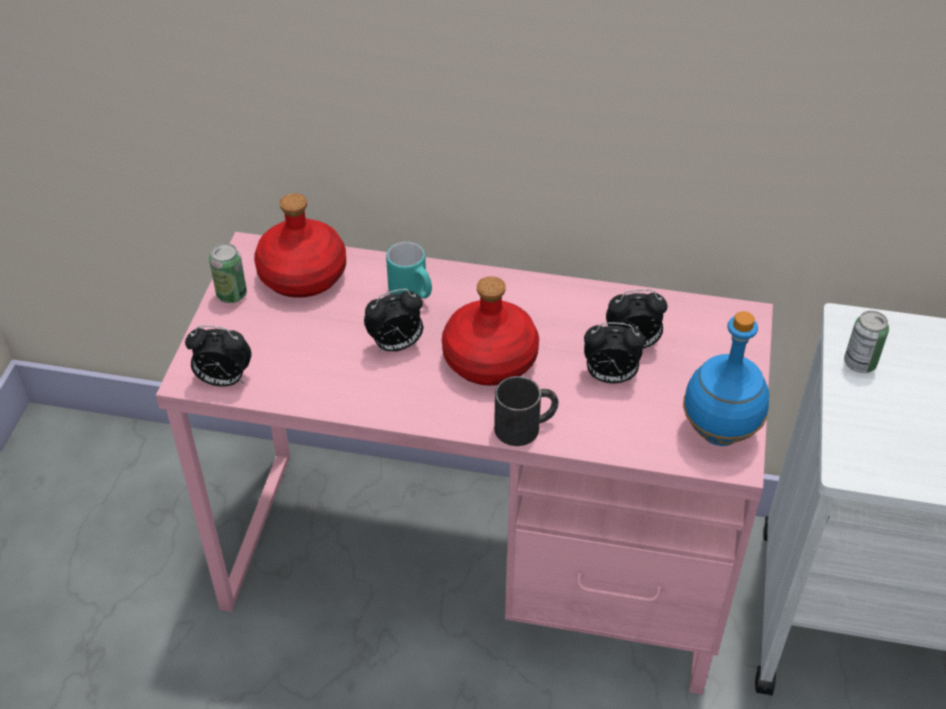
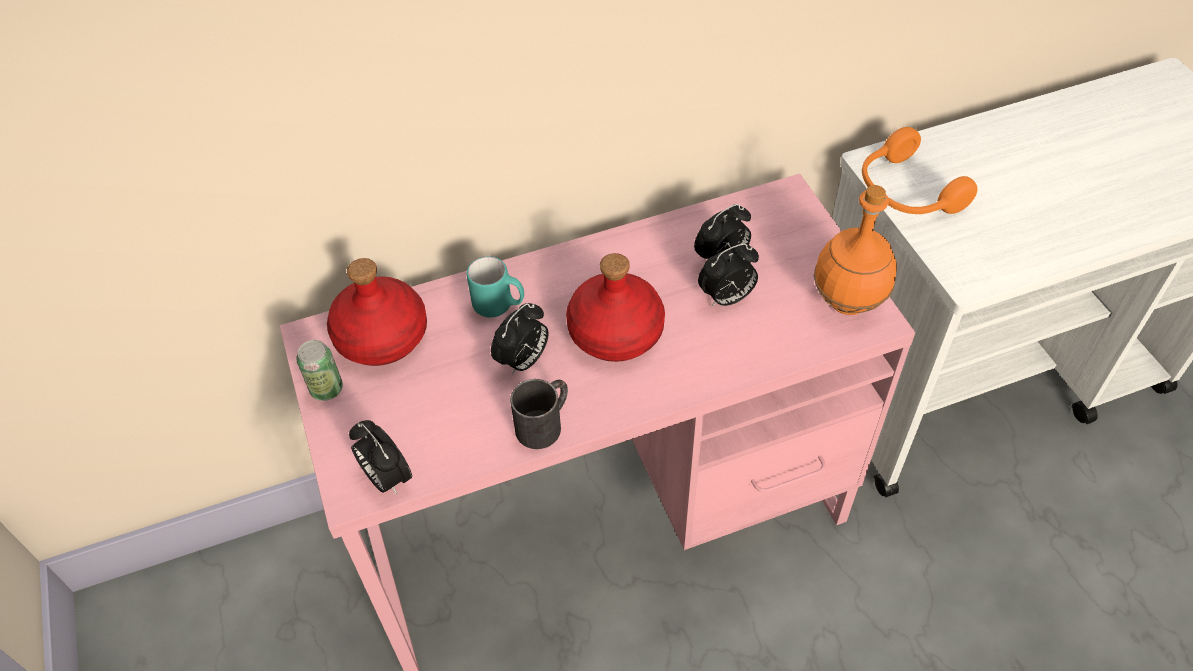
camera: 30 degrees left, 5 degrees up
(223, 380) = (386, 478): alarm clock -> alarm clock turned 75 degrees clockwise
(526, 426) = (694, 377): black mug -> black mug (545, 423)
(718, 433) = (847, 303): blue bottle -> orange bottle
(859, 363) = (906, 192): can -> orange headphones

